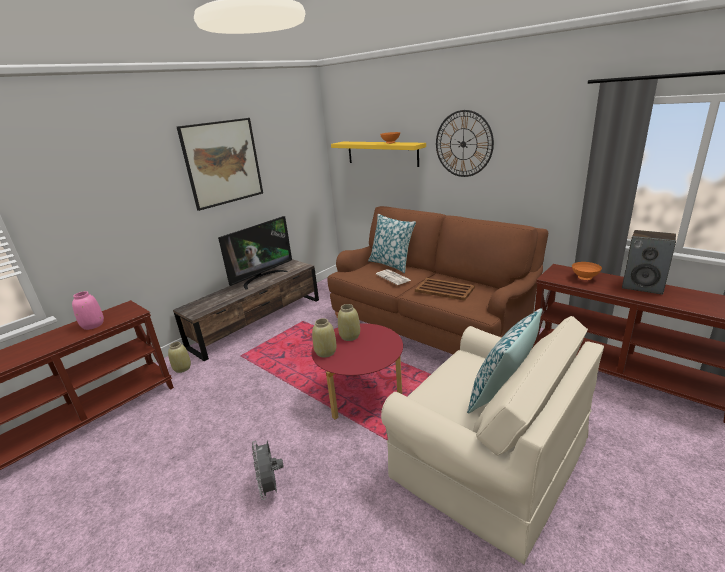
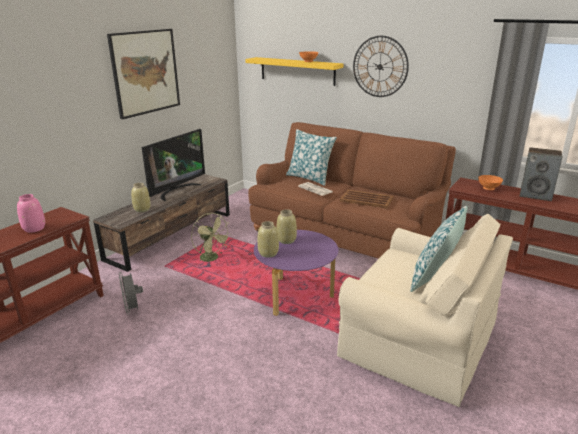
camera: 10 degrees left, 0 degrees up
(182, 368) = (106, 278): beige vase -> beige vase (142, 209)
(271, 487) = (232, 370): grey fan -> grey fan (133, 309)
(288, 348) = (212, 259): none -> green fan
(362, 396) = (296, 296): red coffee table -> purple coffee table

